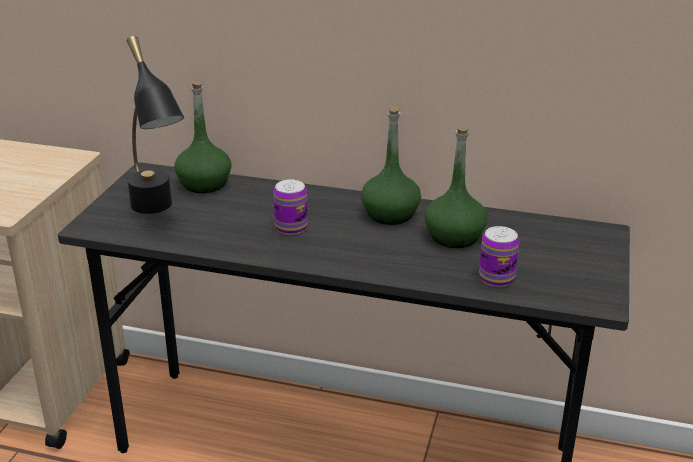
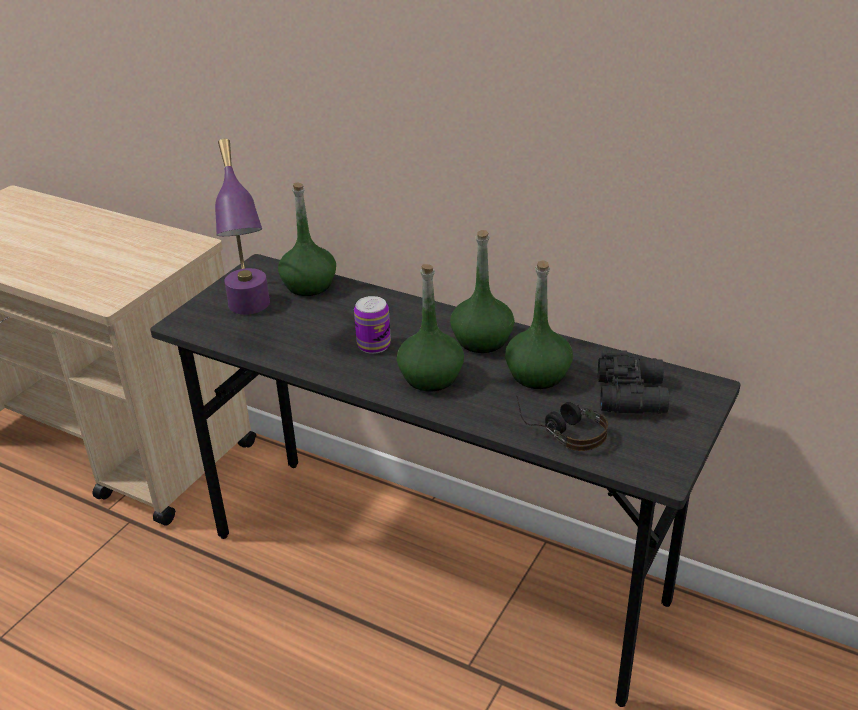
camera: 15 degrees right, 5 degrees up
(157, 213) = (251, 314): black table lamp -> purple table lamp
(358, 248) = (431, 377): none -> green bottle
(496, 278) = (561, 430): can -> headphones
(544, 244) = (633, 394): none -> black binoculars

